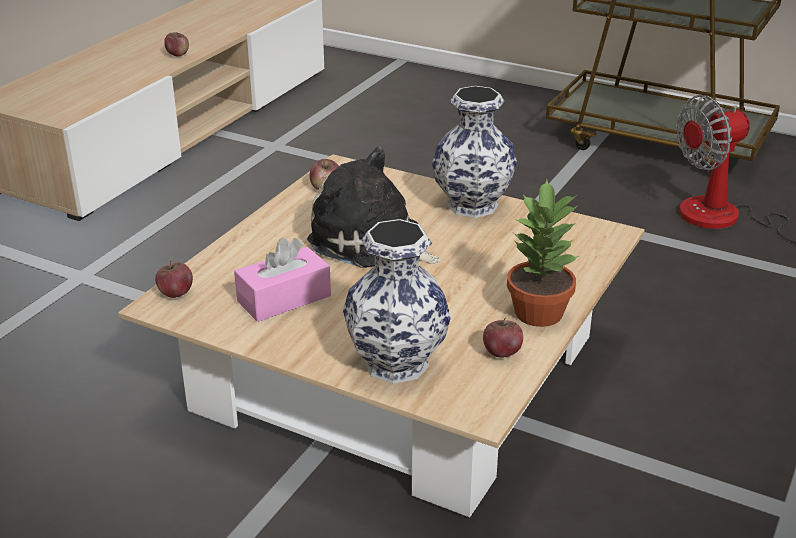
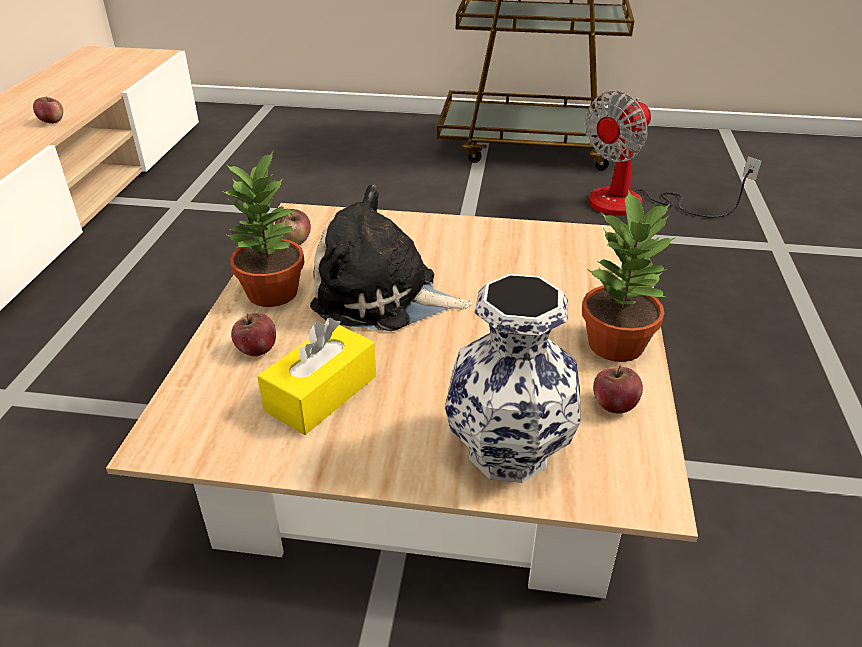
camera: 20 degrees left, 5 degrees up
(175, 293) = (176, 419): apple -> apple (256, 349)
(284, 298) = (321, 393): pink tissue box -> yellow tissue box
(287, 223) = (274, 293): none -> potted plant
(471, 204) = (461, 232): vase -> none

